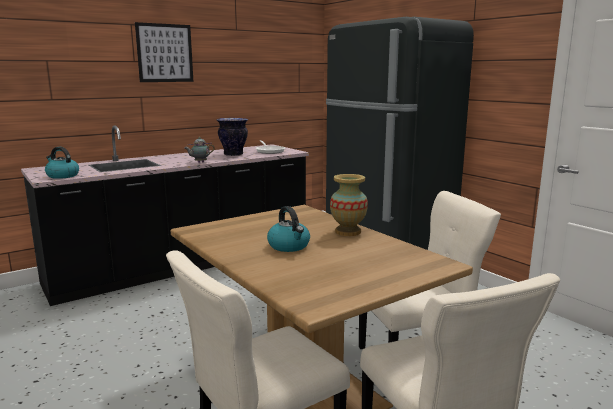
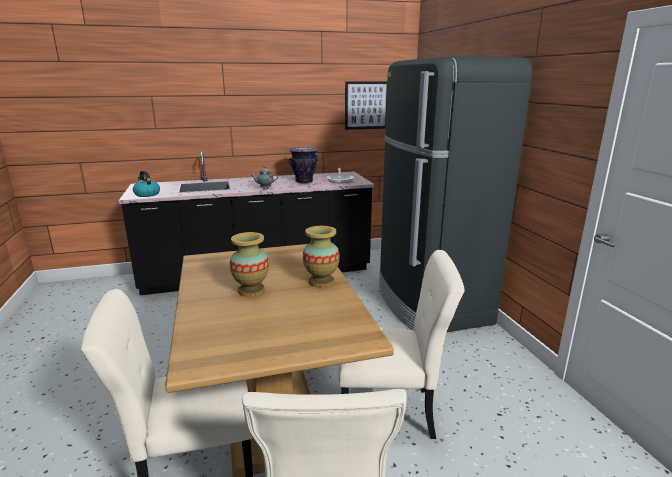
camera: 20 degrees right, 5 degrees up
(165, 53) = (252, 87): picture -> picture (366, 105)
(289, 246) = (251, 290): kettle -> vase

